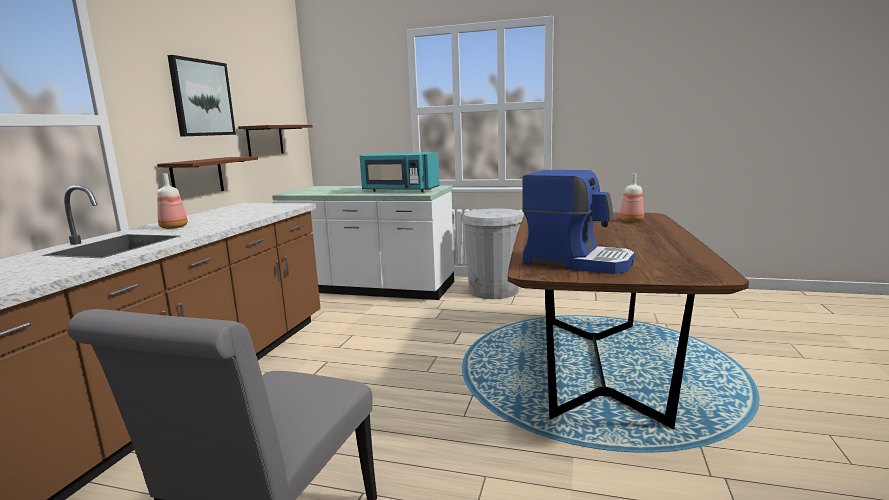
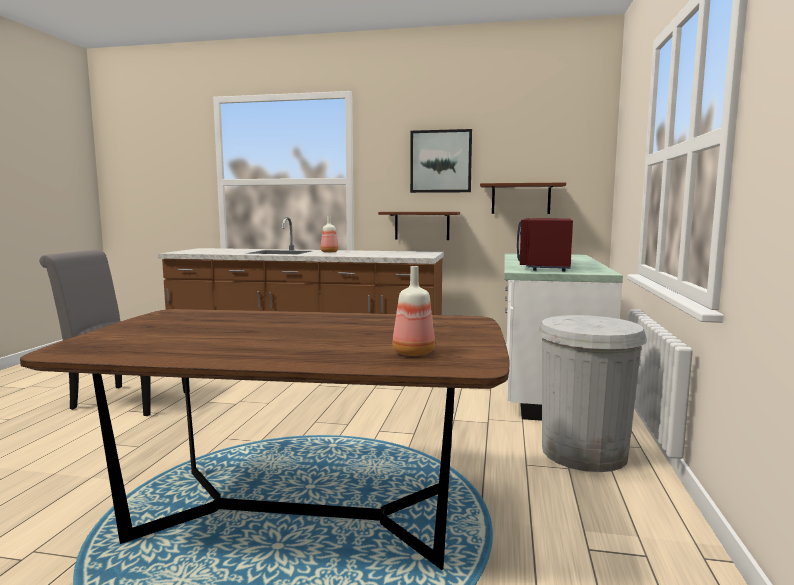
camera: 85 degrees right, 5 degrees down
(399, 190) = (545, 266): turquoise microwave -> red microwave
(577, 261) = (189, 322): coffee machine -> none

